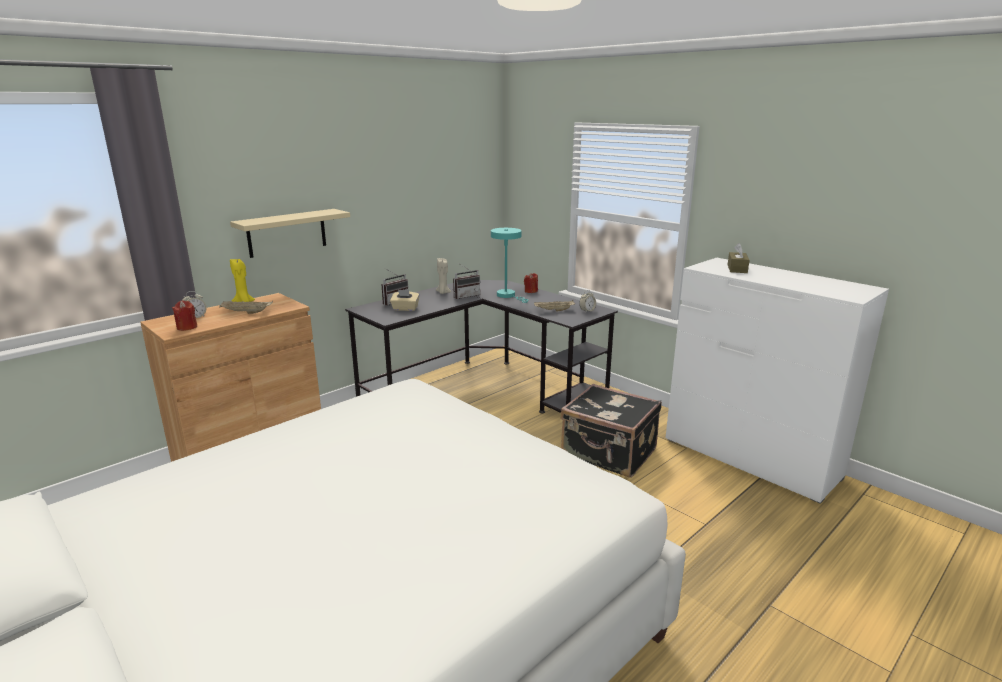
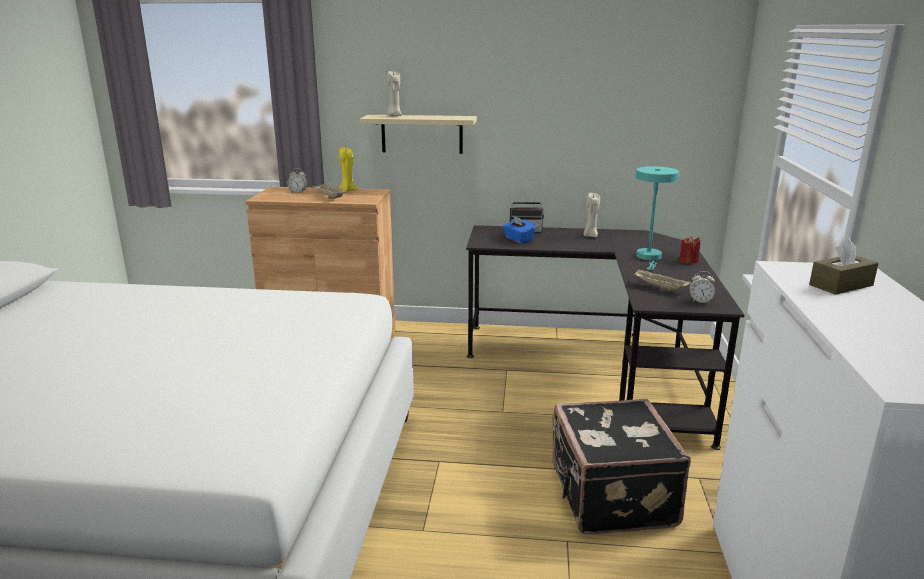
camera: 50 degrees right, 0 degrees up
(187, 327) = (276, 197): red candle -> none
(267, 219) = (394, 116): none -> beige candle
(405, 309) = (518, 239): beige tissue box -> blue tissue box
(465, 296) = (604, 245): radio -> none

